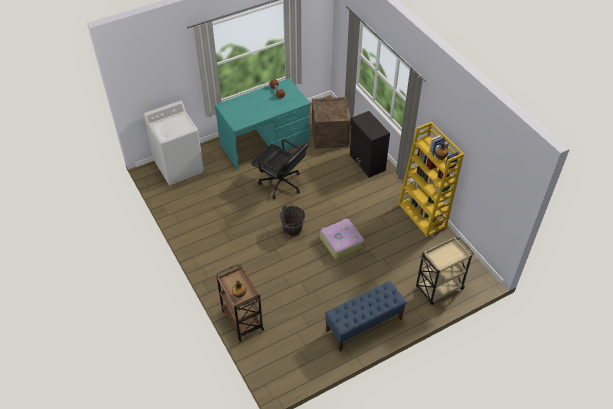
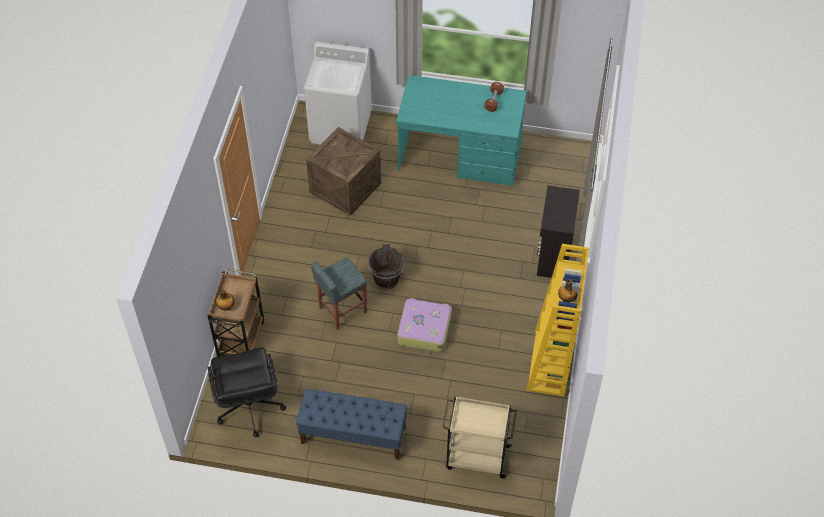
camera: 40 degrees right, 5 degrees up
(281, 184) = (428, 218): black office chair -> black office chair (249, 408)
(285, 262) = (342, 310): none -> grey stool
(329, 135) = (545, 193): crate -> crate (345, 187)

